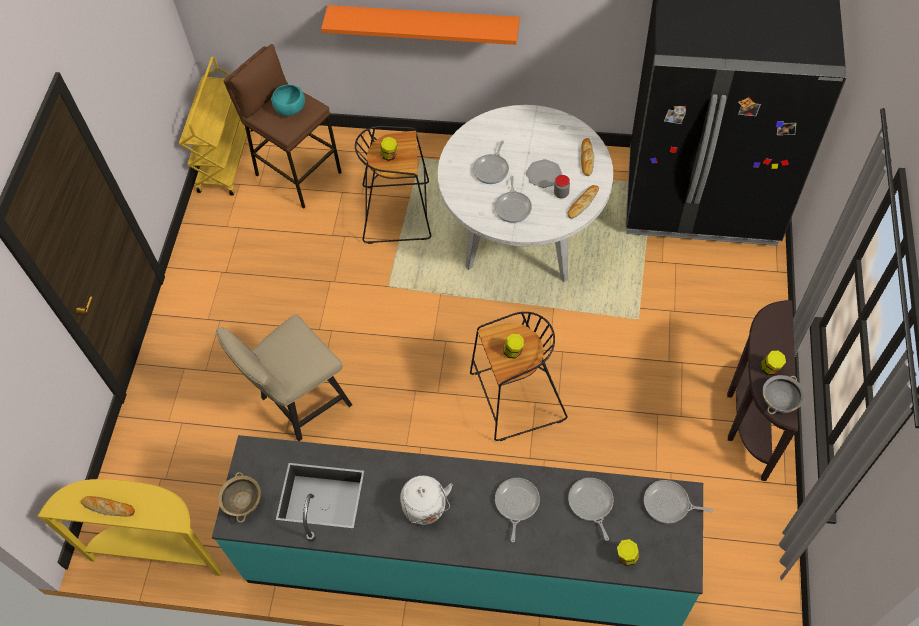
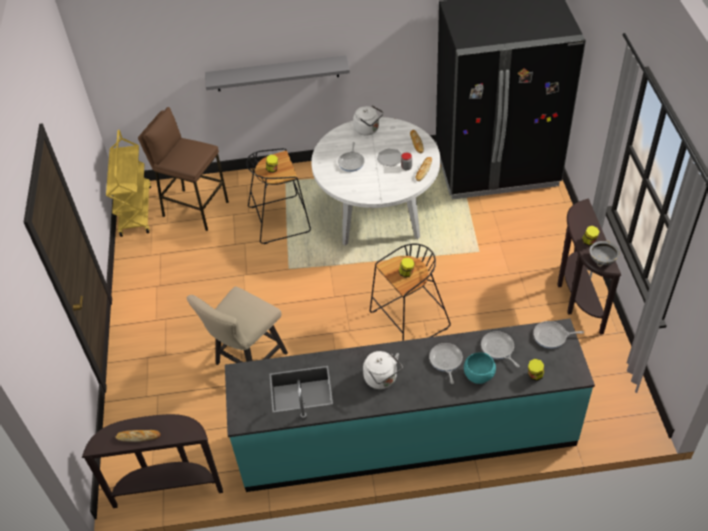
camera: 15 degrees left, 10 degrees down
(159, 550) = (168, 487): yellow console table -> brown console table
(243, 502) = (243, 406): beige bowl -> none
(290, 108) = (189, 152): turquoise bowl -> turquoise bowl (478, 374)
(423, 23) = (277, 73): orange shelf -> grey shelf
(513, 207) = (375, 182): frying pan -> none
(529, 124) = (368, 129): none -> white kettle

